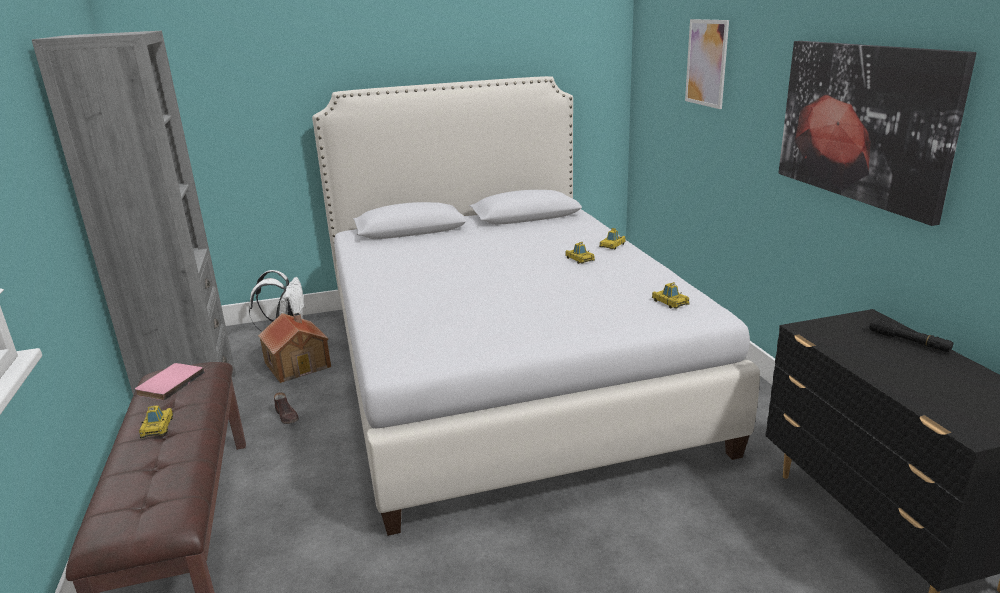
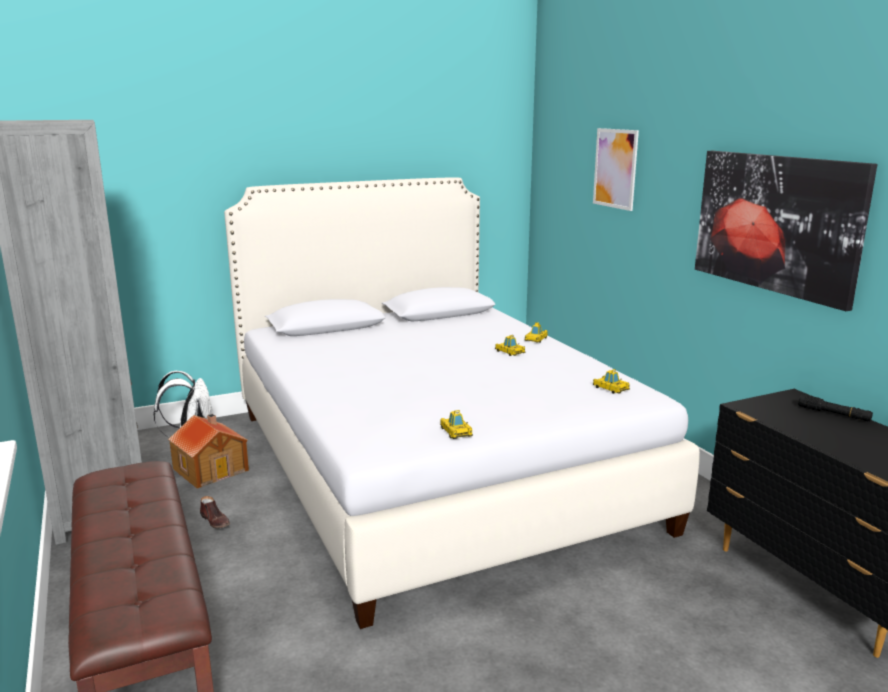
camera: 10 degrees left, 5 degrees down
(157, 427) = (119, 526): toy car -> toy car (456, 432)
(169, 383) = (113, 483): pink book -> none

